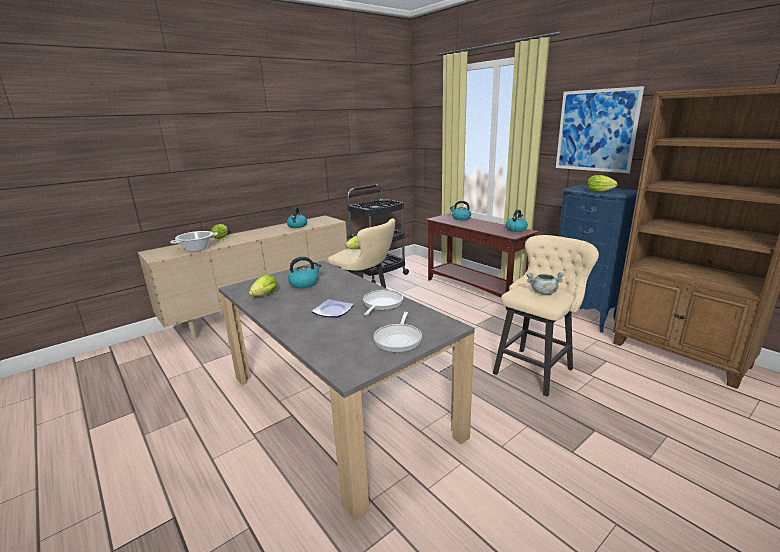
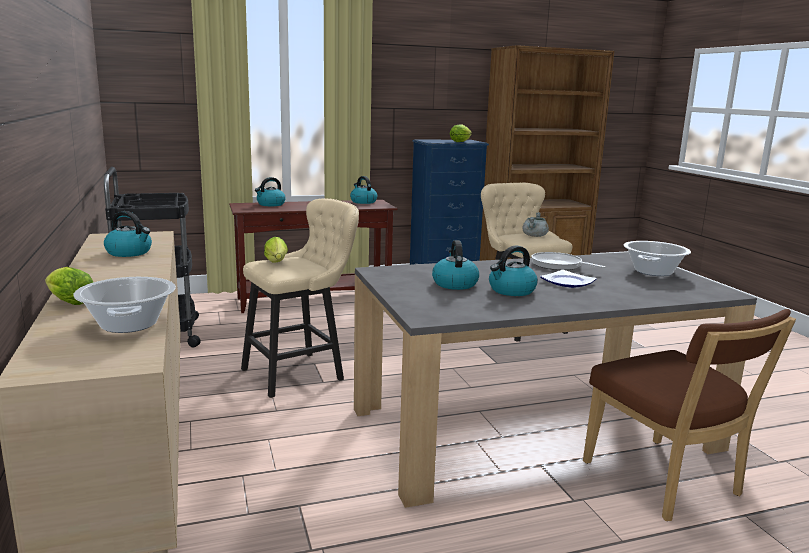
camera: 70 degrees left, 5 degrees down
(263, 296) = (485, 305): lettuce -> none
(286, 477) = (665, 482): none -> brown chair
(299, 298) = (511, 290): none -> kettle
(398, 339) = (652, 272): frying pan -> cooking pot
(596, 131) = (420, 80): picture -> none

